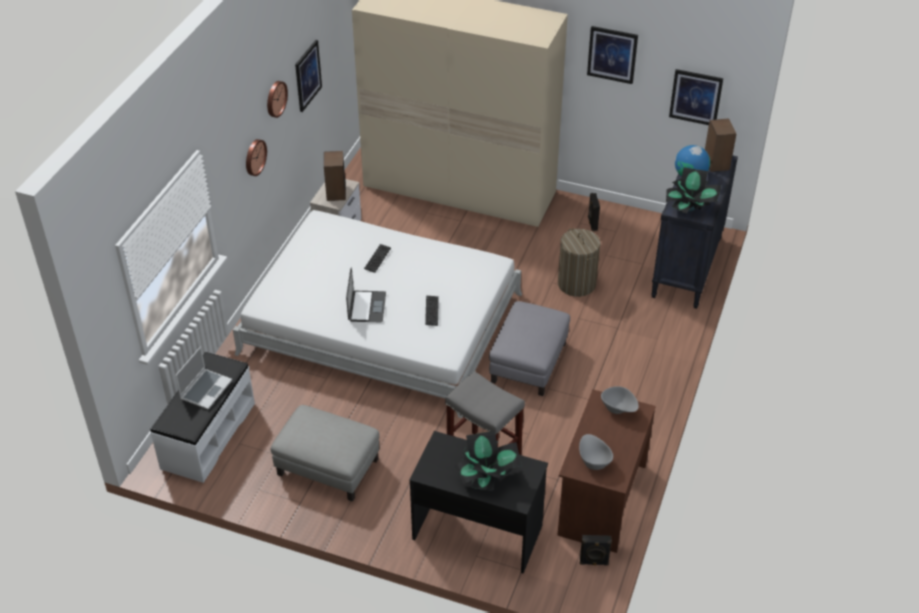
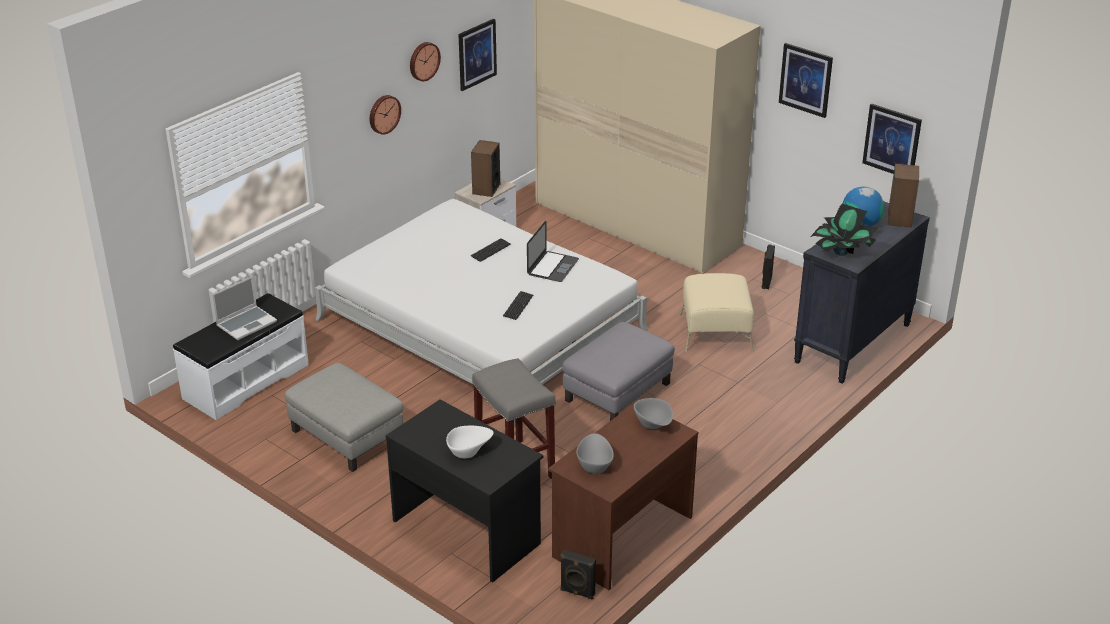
camera: 20 degrees right, 10 degrees down
(366, 307) = (452, 288): laptop -> laptop (552, 267)
(487, 477) = (469, 452): potted plant -> white bowl
(576, 284) = (715, 332): laundry basket -> beige ottoman

